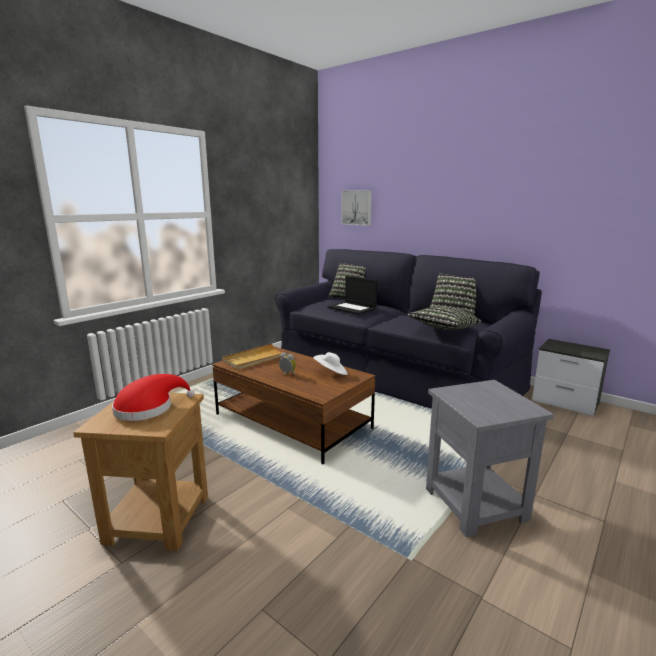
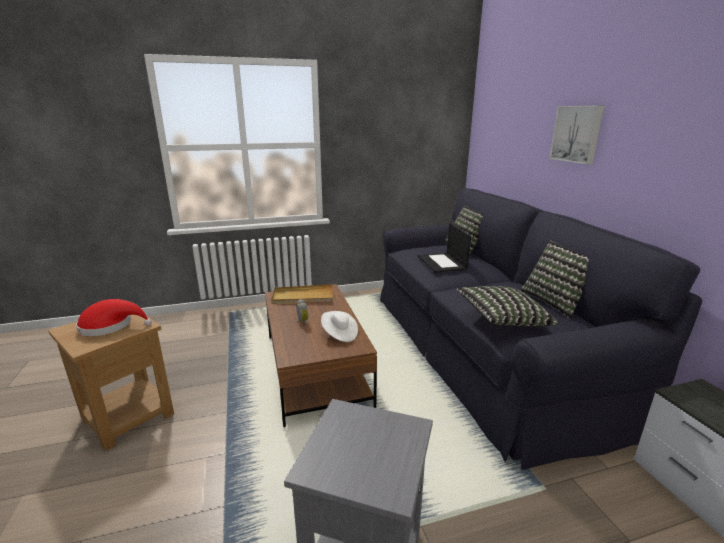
camera: 35 degrees right, 5 degrees up
(357, 207) = (501, 140): picture -> picture (577, 134)

